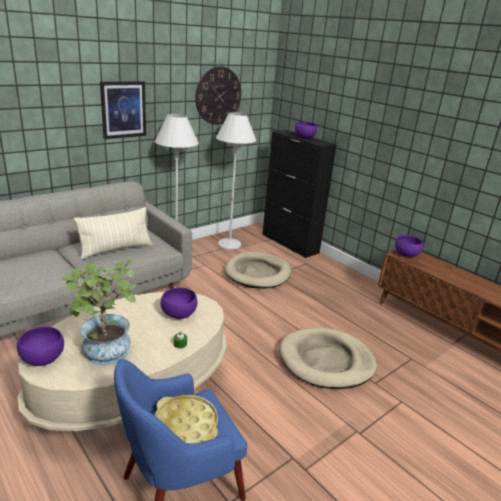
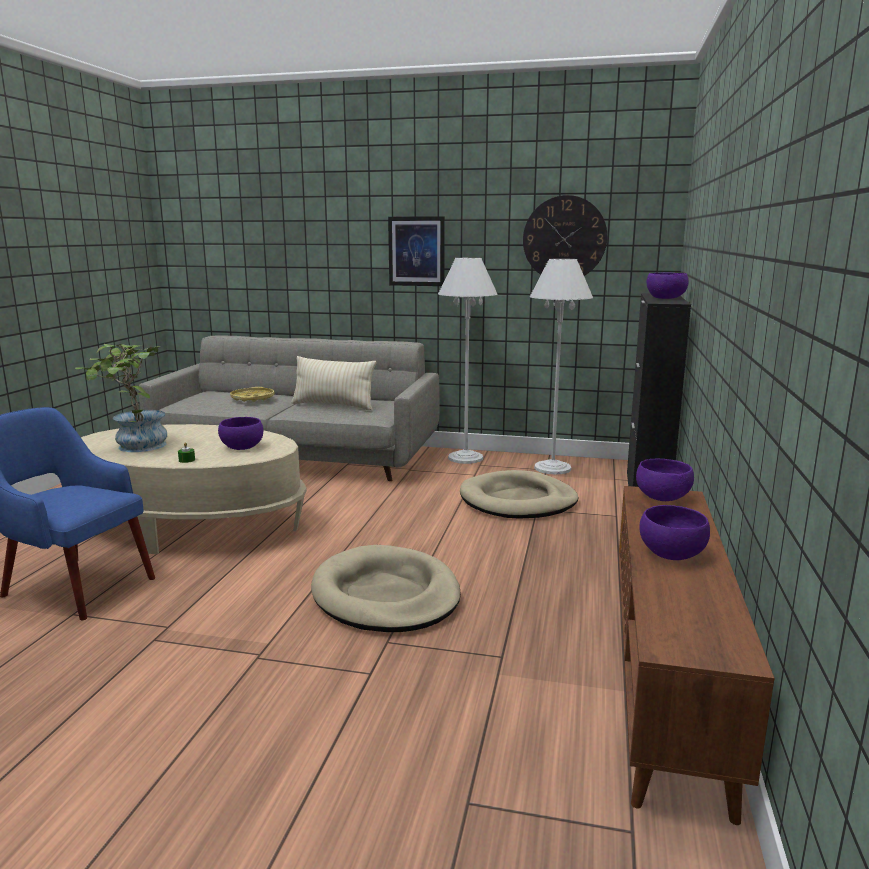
camera: 55 degrees right, 10 degrees down
(42, 358) = (109, 435): purple bowl -> purple bowl (671, 553)
(186, 424) = (64, 496): yellow tray -> yellow tray (252, 398)

